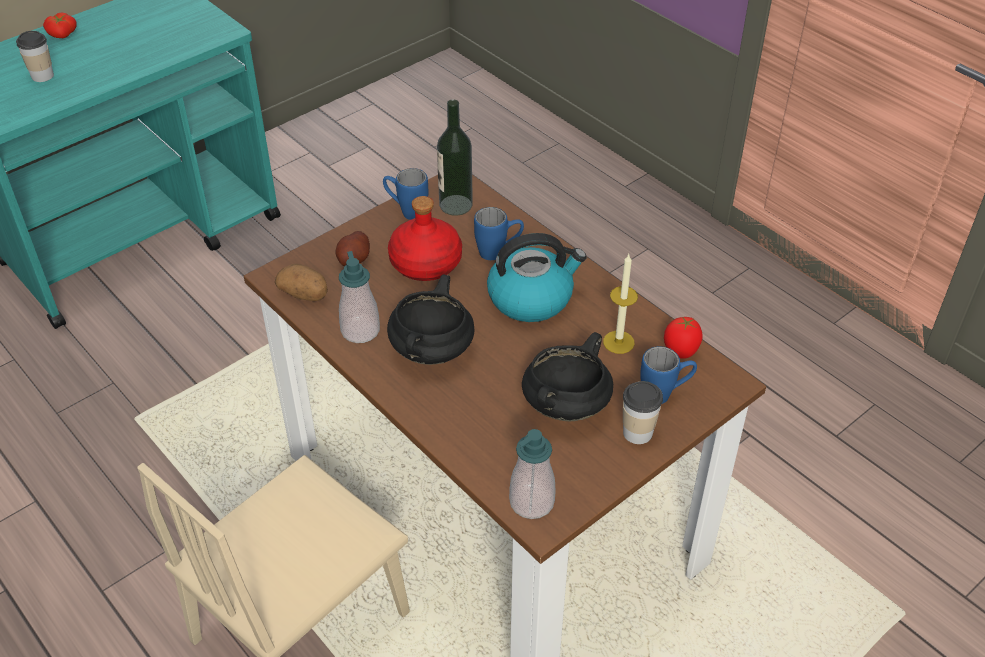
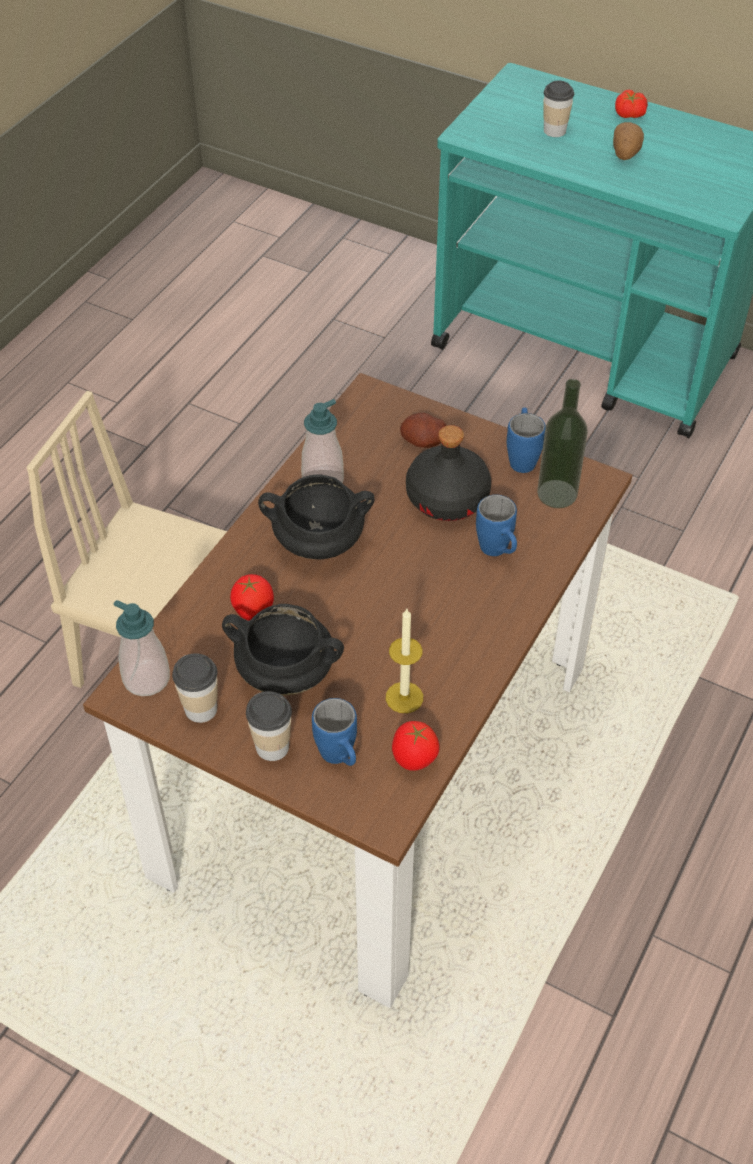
camera: 70 degrees right, 5 degrees up
(305, 294) = (354, 423): potato -> potato (625, 153)
(426, 263) = (448, 499): red bottle -> black bottle
(490, 412) = (253, 613): none -> tomato
(531, 298) = (438, 601): kettle -> none
(580, 471) = (200, 708): none -> cup

